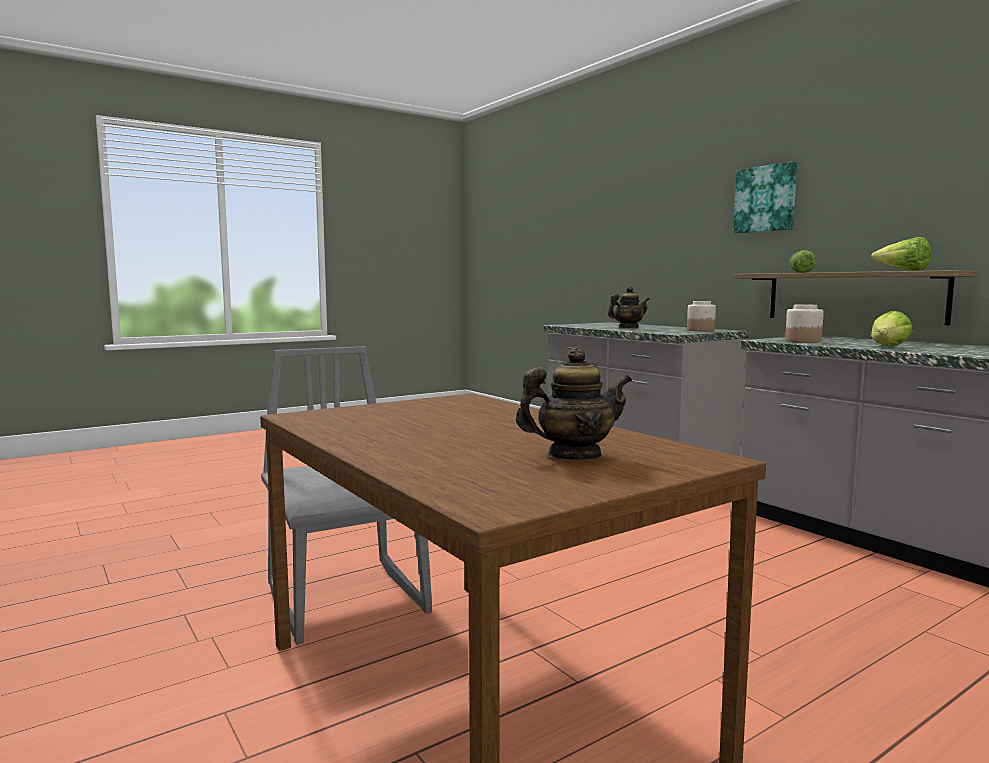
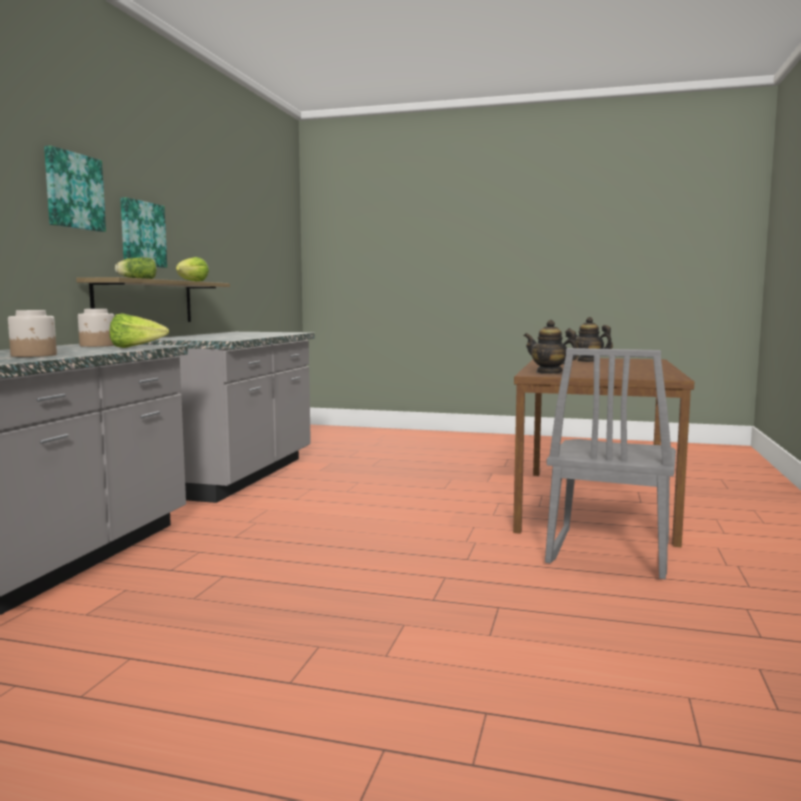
camera: 130 degrees left, 0 degrees up
(628, 328) = (73, 352): teapot -> teapot (549, 372)
(802, 341) = (228, 338): jar -> jar (34, 355)
(859, 220) = (141, 234): none -> picture
(888, 347) = (257, 335): lettuce -> lettuce (136, 347)

